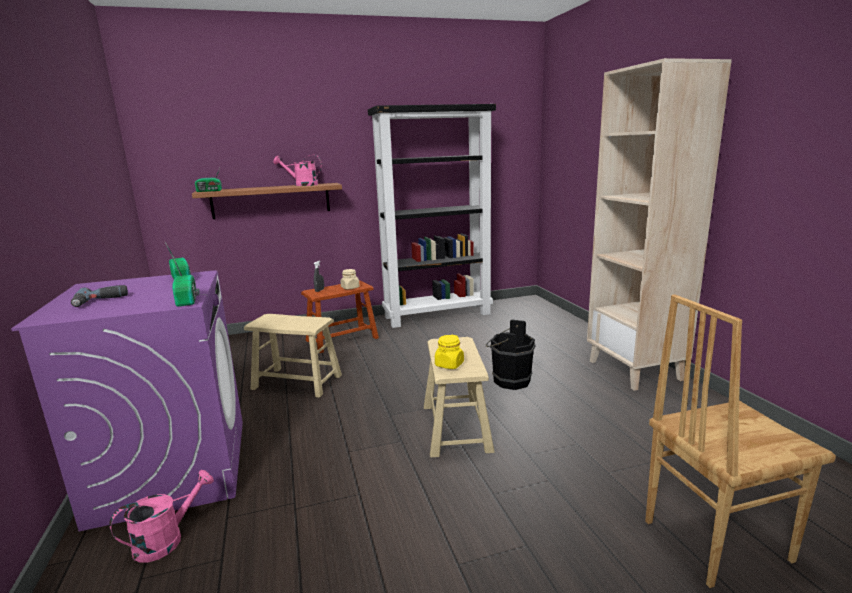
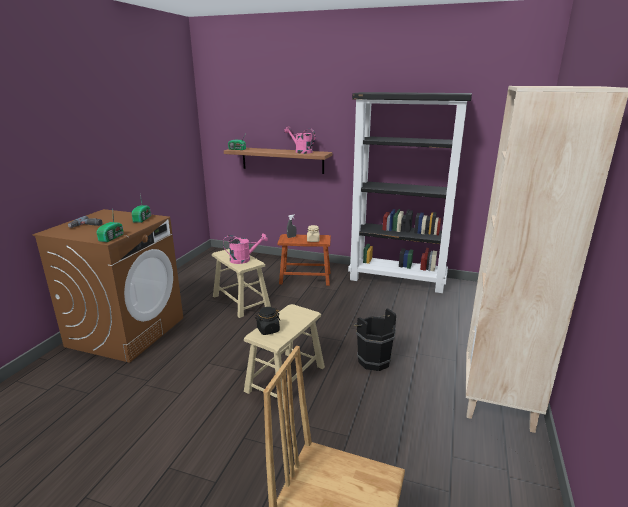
camera: 35 degrees right, 5 degrees up
(167, 540) = (83, 370): pink watering can -> pink watering can (244, 259)
(173, 468) = (127, 331): purple washing machine -> brown washing machine
(449, 364) = (268, 330): yellow jar -> black jar

